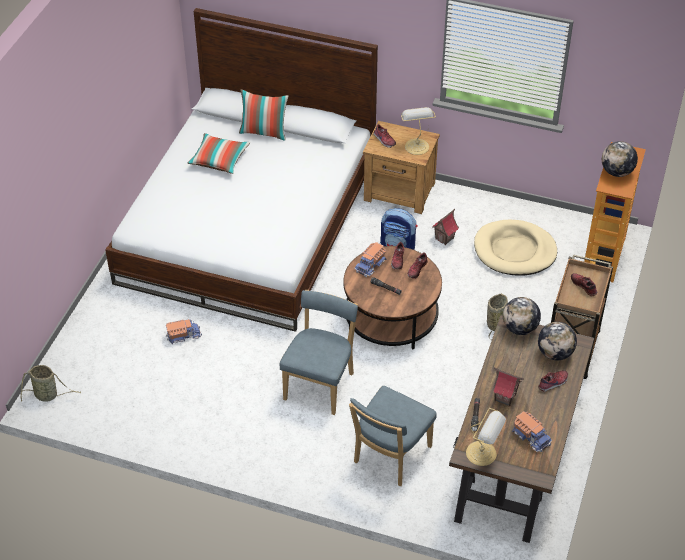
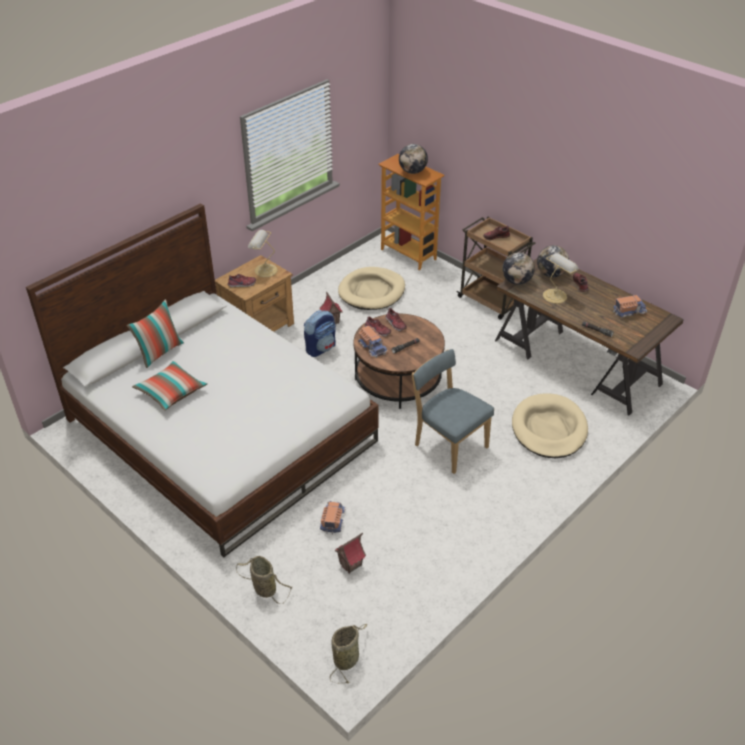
camera: 65 degrees left, 5 degrees down
(390, 457) = (549, 429): blue chair -> beige dog bed
(483, 454) = (636, 339): table lamp -> table lamp (555, 295)
(496, 323) = (441, 326): basket -> basket (263, 588)
(505, 398) = (584, 311): toy house -> toy house (351, 564)

